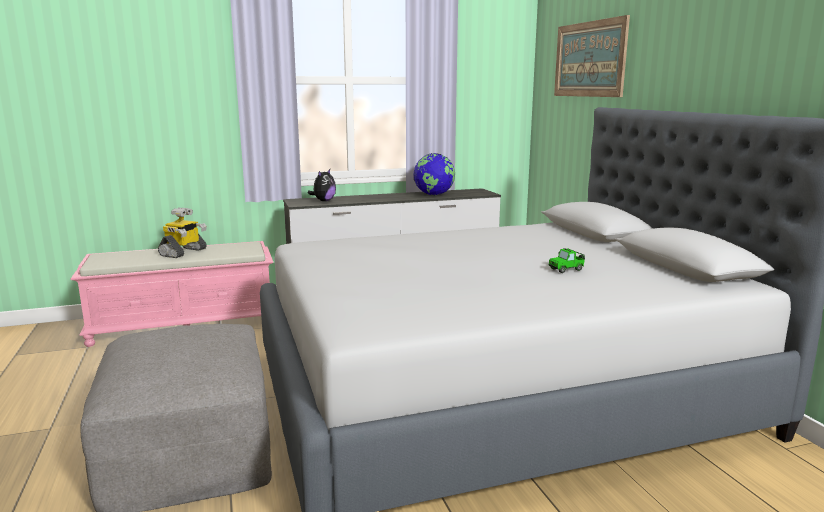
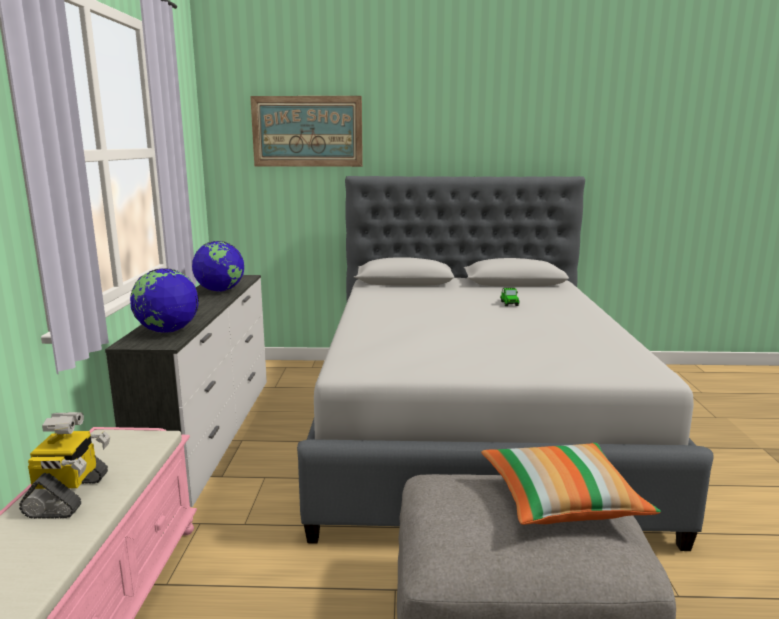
camera: 70 degrees left, 0 degrees up
(183, 252) = (69, 496): toy robot -> toy robot turned 45 degrees clockwise
(188, 359) = (561, 501): none -> pillow
(323, 201) = (167, 331): plush toy -> globe

